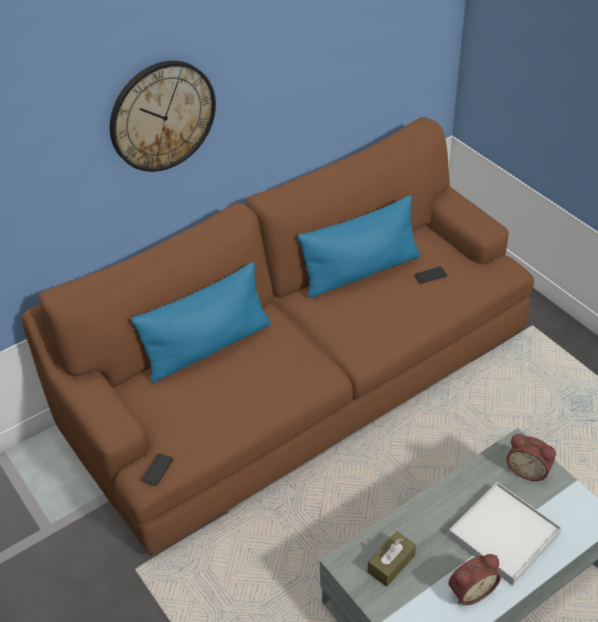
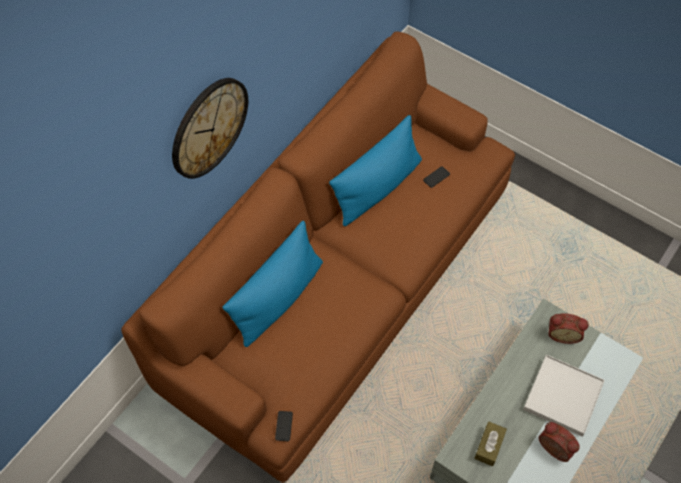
camera: 20 degrees left, 15 degrees up
(470, 590) = (553, 449): alarm clock -> alarm clock turned 90 degrees counterclockwise

